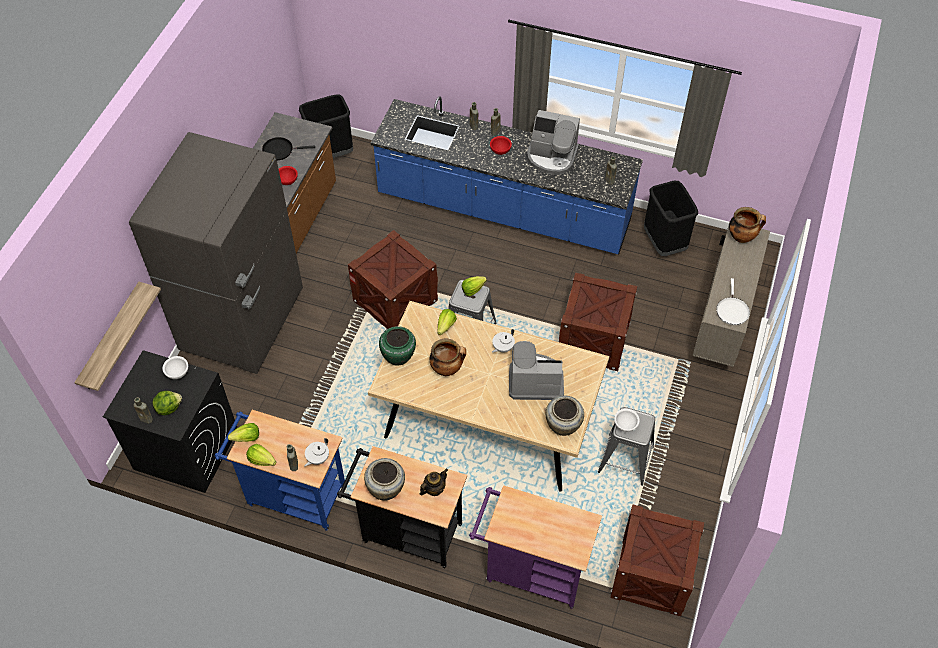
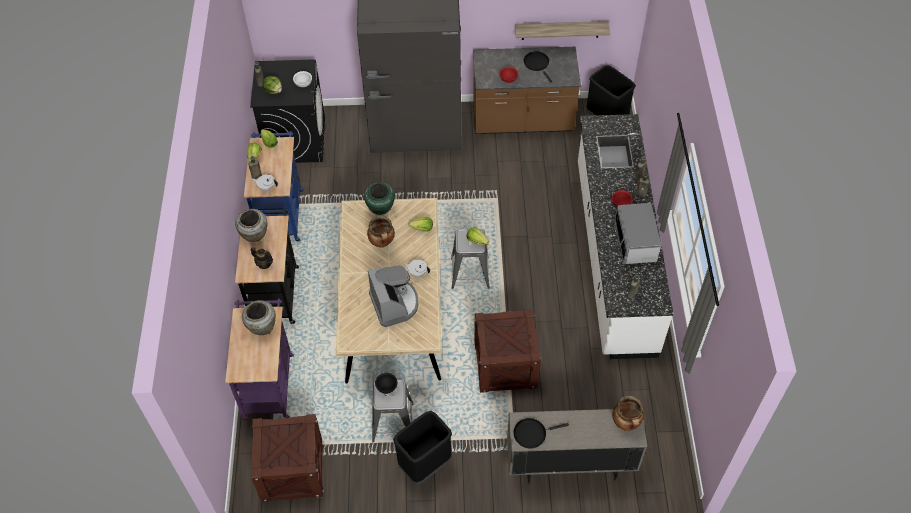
camera: 70 degrees right, 0 degrees up
(111, 338) = (305, 34): shelf -> shelf (560, 30)
(395, 300) = (479, 213): crate -> none
(503, 209) = (613, 256): blue counter -> white counter
(551, 157) = (635, 243): coffee machine -> microwave
(562, 426) = (357, 335): beige vase -> beige vase (261, 327)
(625, 425) = (386, 387): white bowl -> black bowl
(663, 243) = (643, 392): black trash can -> black trash can (424, 464)
(732, 310) = (532, 433): white frying pan -> black frying pan

